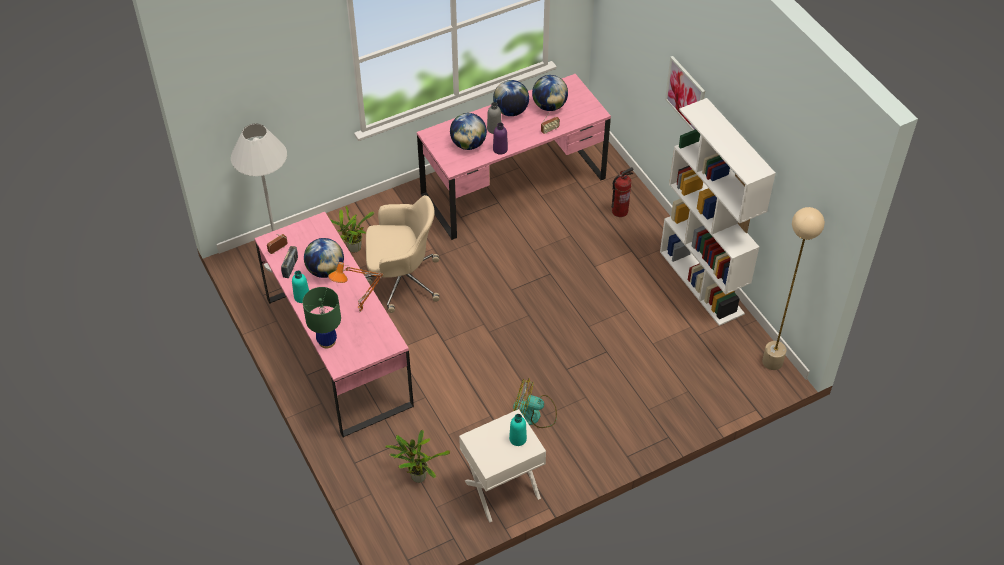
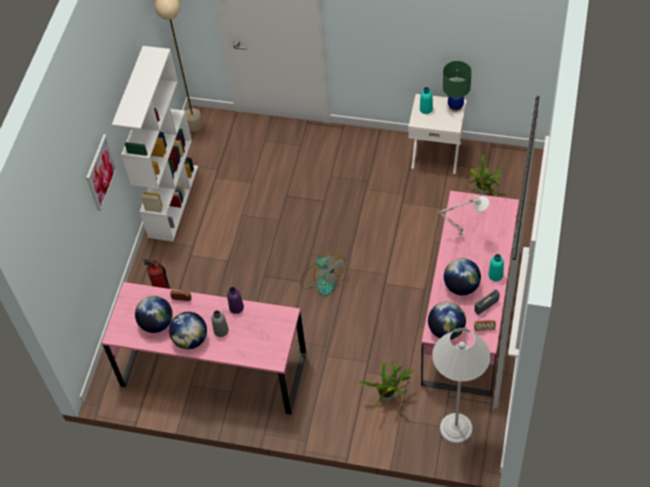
camera: 135 degrees left, 5 degrees up
(327, 342) = (503, 229): green table lamp -> green table lamp (455, 106)
(361, 312) = (461, 236): orange table lamp -> white table lamp
(402, 280) = (374, 343): beige office chair -> none
(468, 144) = (255, 329): globe -> globe (446, 330)
(533, 414) = (374, 186): fan -> fan (322, 279)

